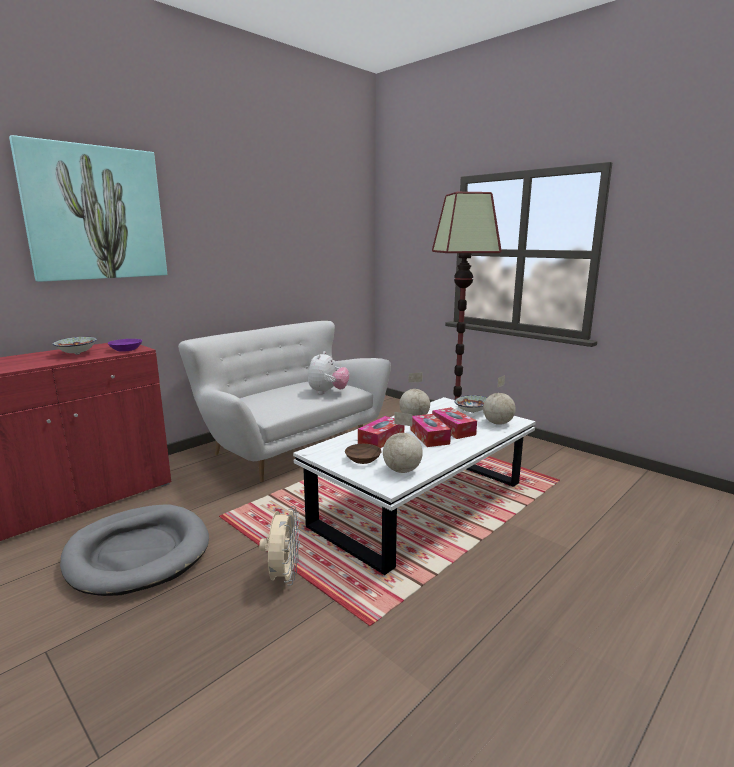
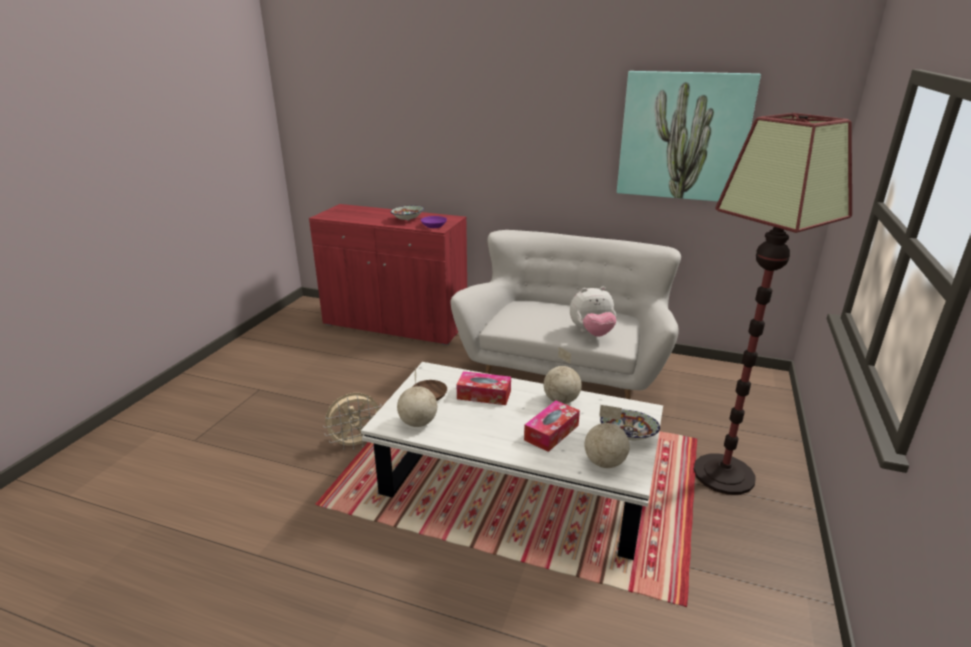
camera: 65 degrees right, 10 degrees up
(95, 213) = (456, 105): picture -> picture (683, 136)
(138, 553) = (355, 374): grey dog bed -> none
(429, 437) = (515, 421): tissue box -> none

